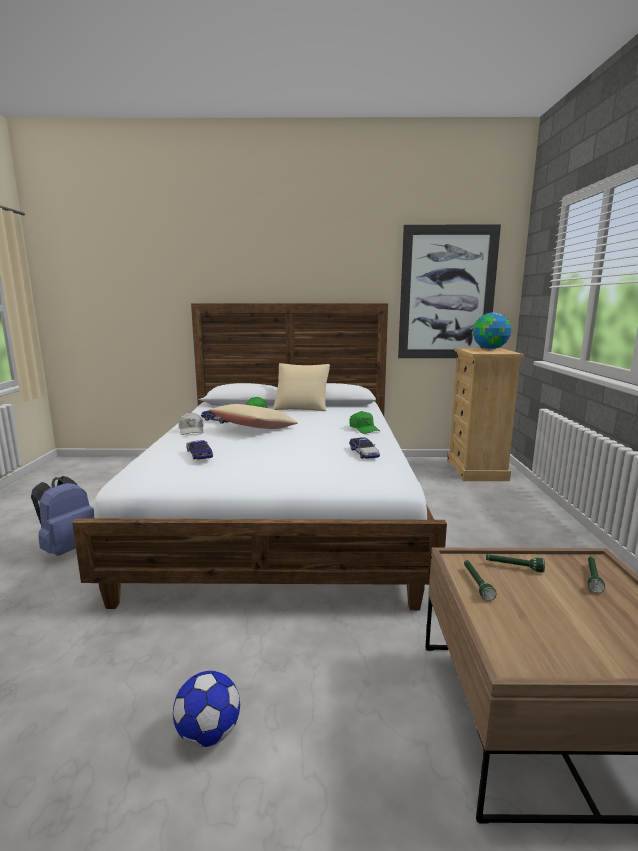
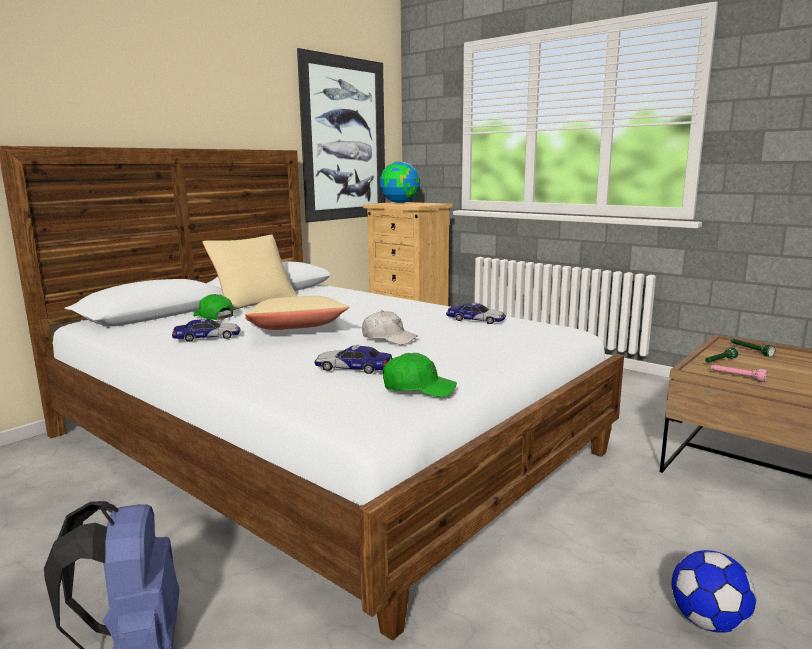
camera: 50 degrees left, 0 degrees up
(191, 430) = (219, 355): white cap -> white cap (389, 338)
(364, 429) = (400, 303): green cap -> green cap (418, 388)
(476, 584) = (737, 377): green flashlight -> pink flashlight

